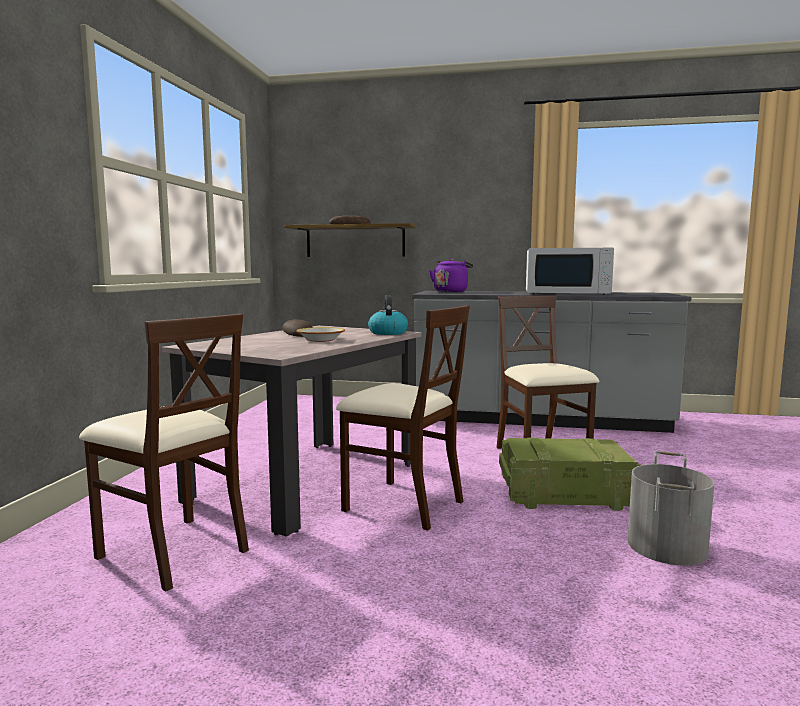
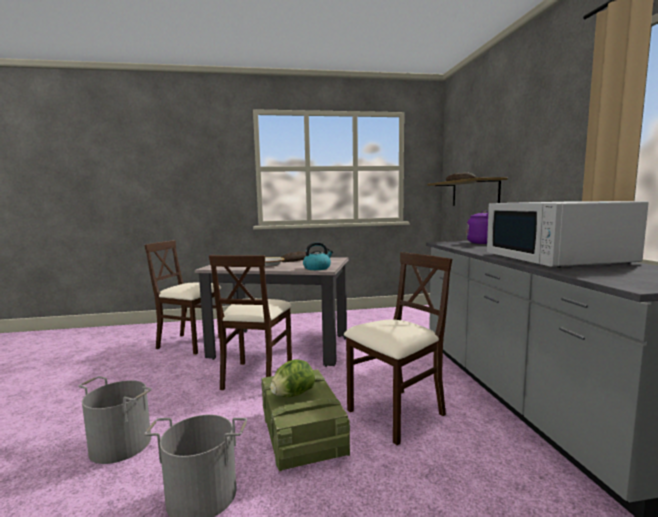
camera: 70 degrees right, 0 degrees up
(174, 552) = (190, 343): beige chair -> beige chair turned 90 degrees clockwise
(560, 603) = (121, 444): none -> grey bucket
(568, 451) = (293, 395): none -> lettuce

